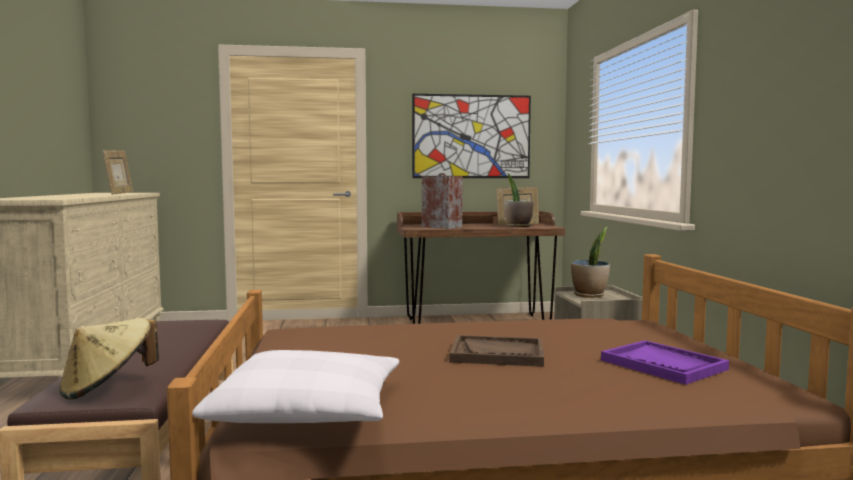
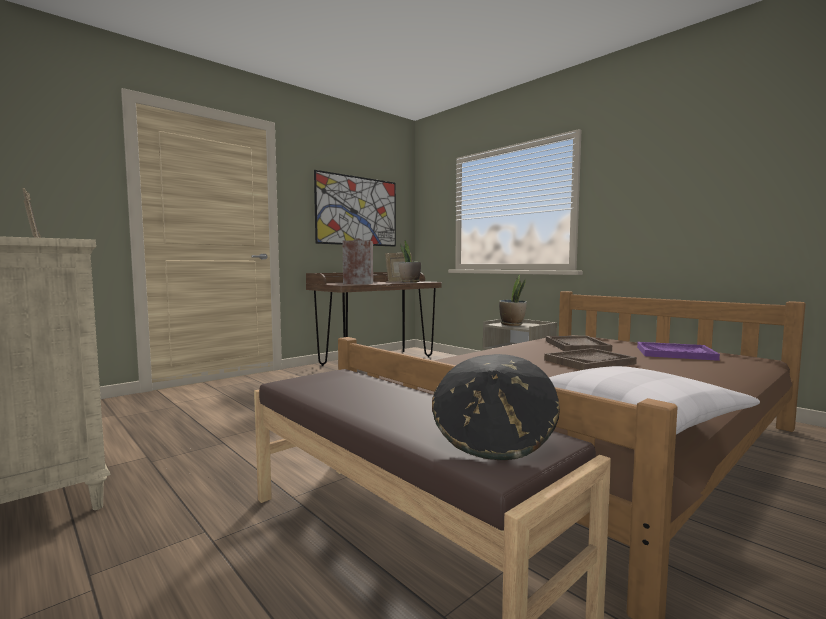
camera: 35 degrees left, 0 degrees up
(108, 387) = (494, 440): beige hat -> black hat
(569, 334) = (577, 346): none -> brown tray

